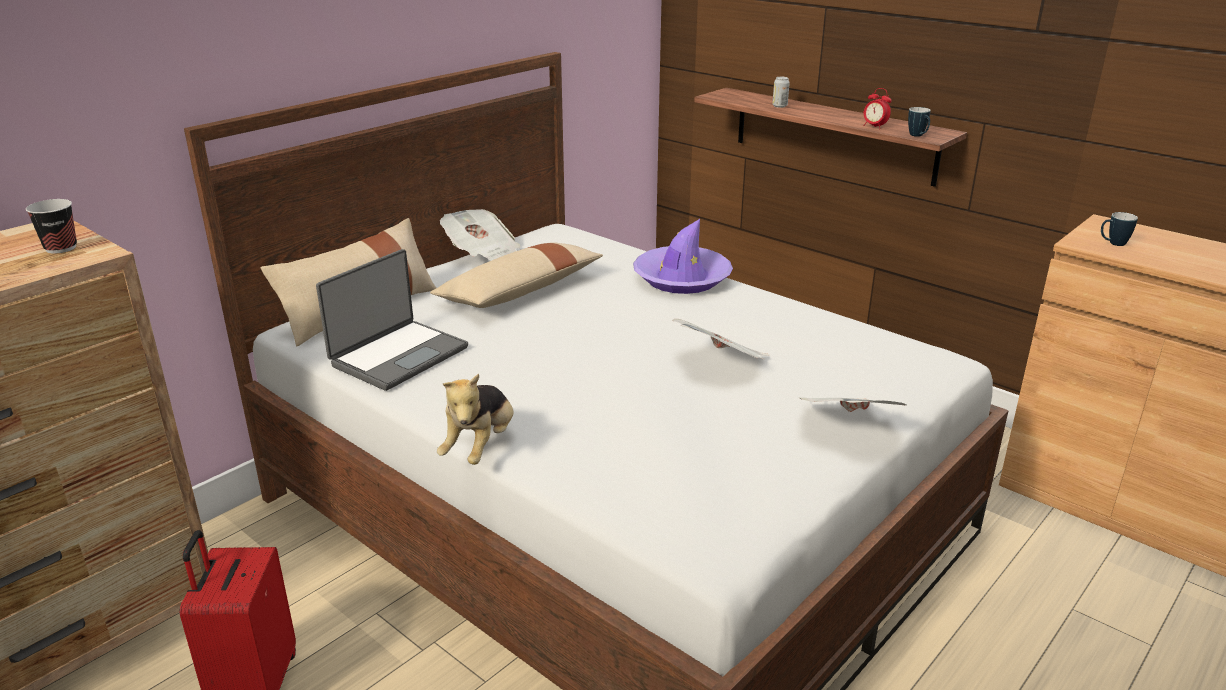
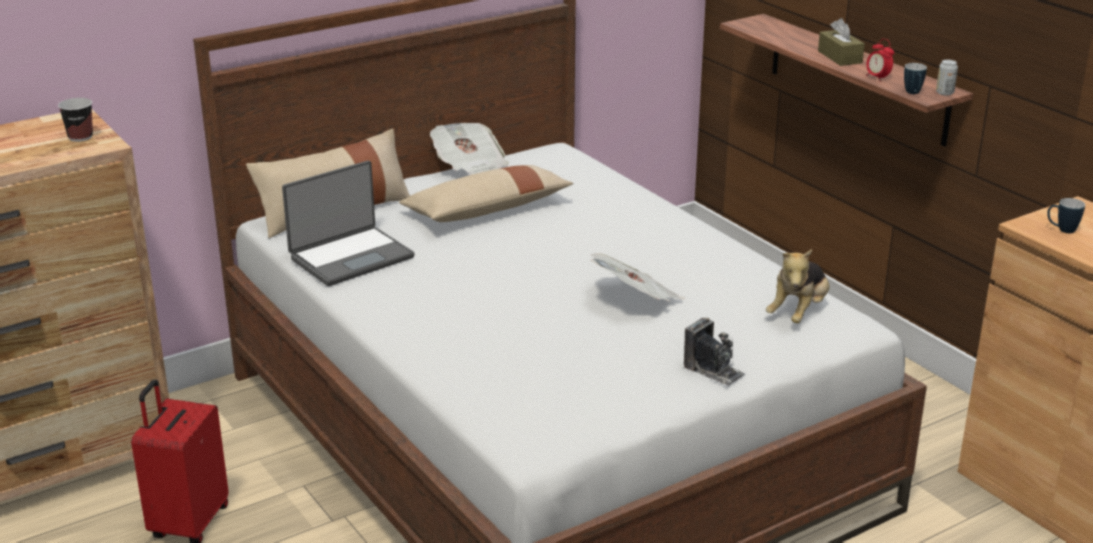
camera: 15 degrees right, 0 degrees up
(480, 446) = (385, 342): plush toy -> plush toy (798, 312)
(682, 279) = (650, 215): purple hat -> none
(779, 106) = (800, 43): can -> can (944, 93)
(825, 114) = (839, 57): none -> brown tissue box
(847, 426) = (713, 370): newspaper -> camera

